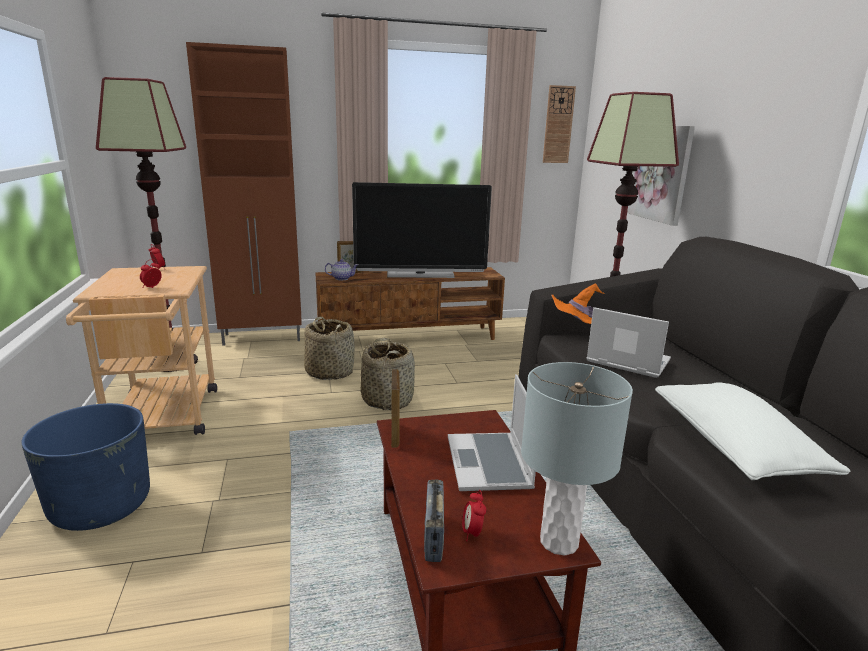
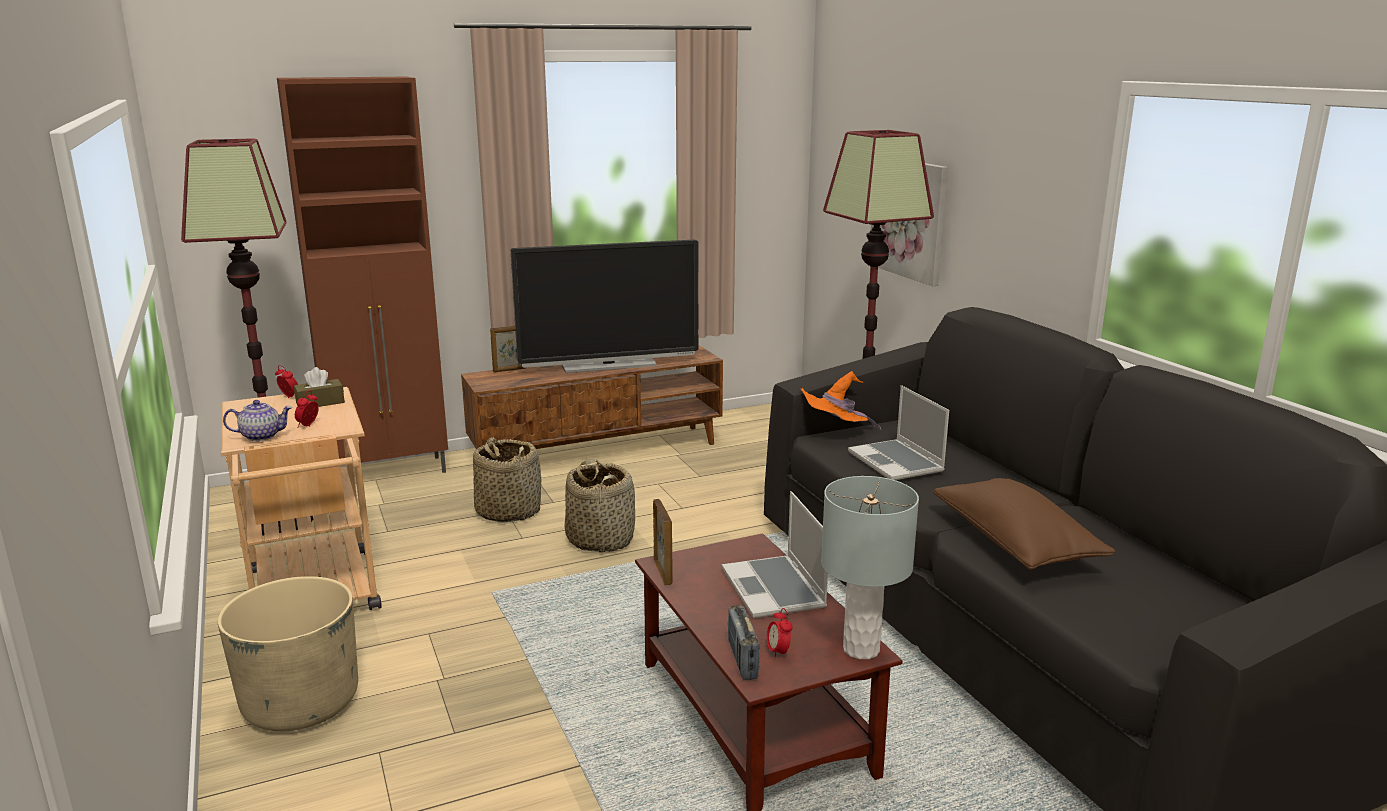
camera: 10 degrees left, 0 degrees up
(101, 506) = (301, 703): blue planter -> beige planter
(176, 274) = (320, 403): none -> brown tissue box
(342, 278) = (504, 380): teapot -> teapot (261, 436)
(558, 125) = (773, 146): wall clock -> none
(626, 361) = (897, 462): laptop -> laptop turned 135 degrees counterclockwise
(734, 447) = (1015, 543): white pillow -> brown pillow

